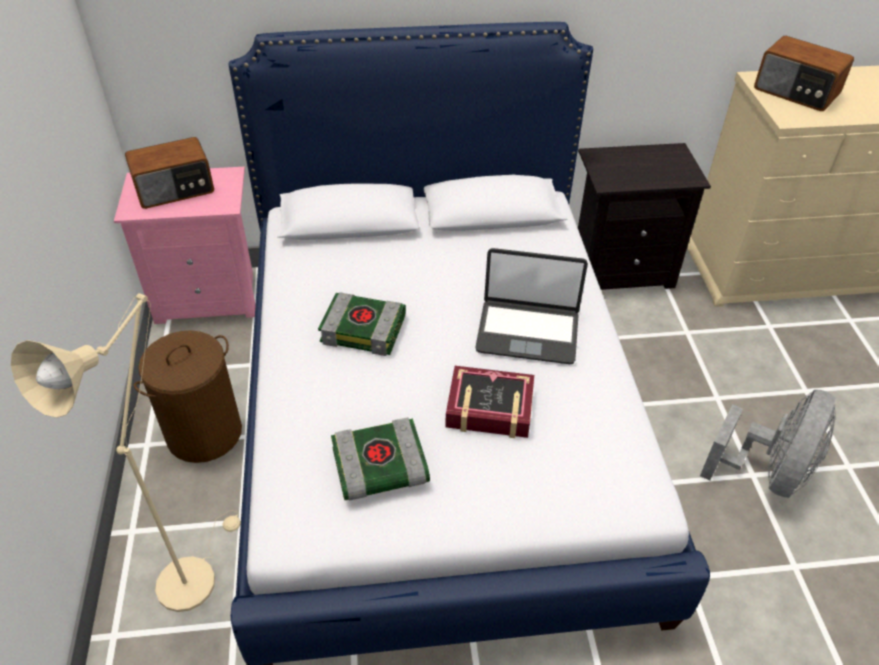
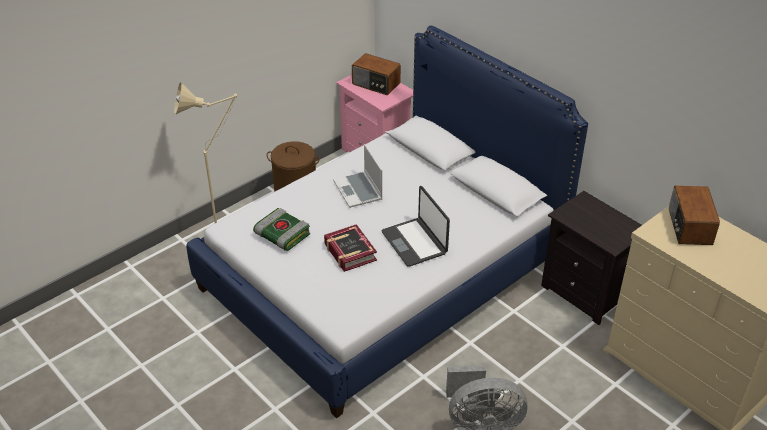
camera: 55 degrees right, 5 degrees down
(365, 329) = (358, 191): book -> laptop

